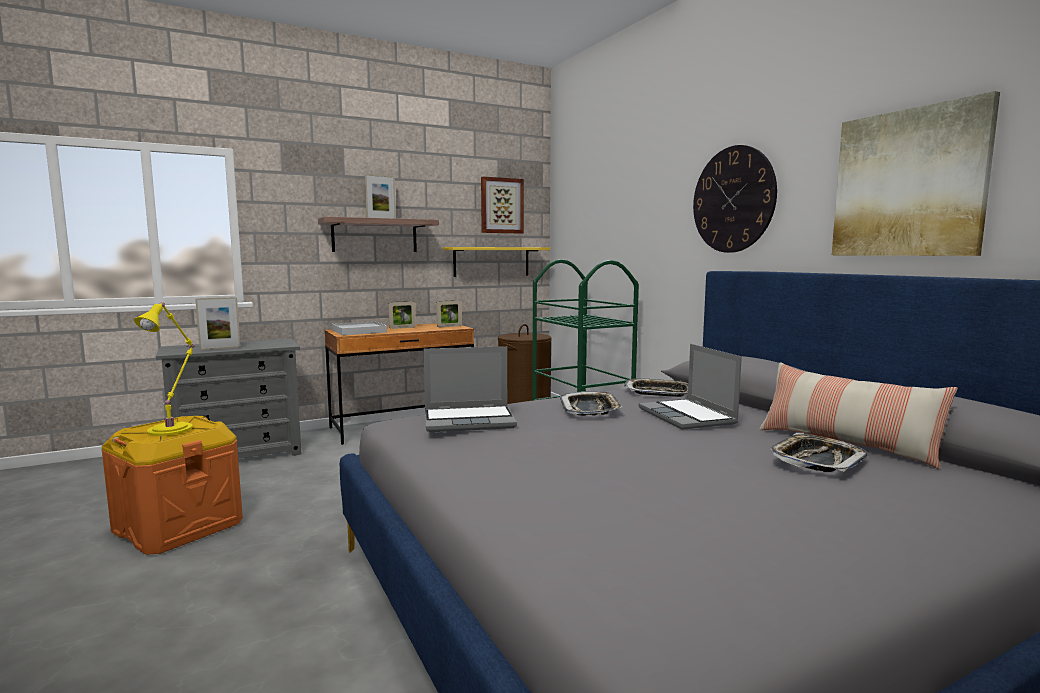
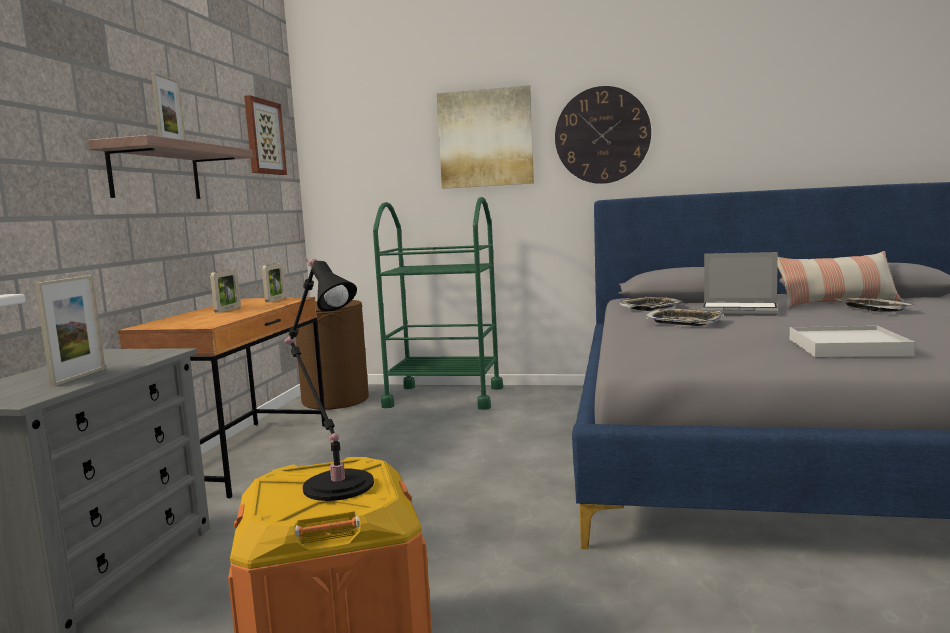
camera: 50 degrees left, 0 degrees up
(173, 429) = (335, 484): yellow table lamp -> black table lamp
(359, 331) = (194, 321): white tray -> white tray (847, 347)
(470, 420) = (691, 343): laptop -> none
(491, 261) = (263, 212): yellow shelf -> none
(908, 183) = (766, 125): picture -> picture (485, 138)

